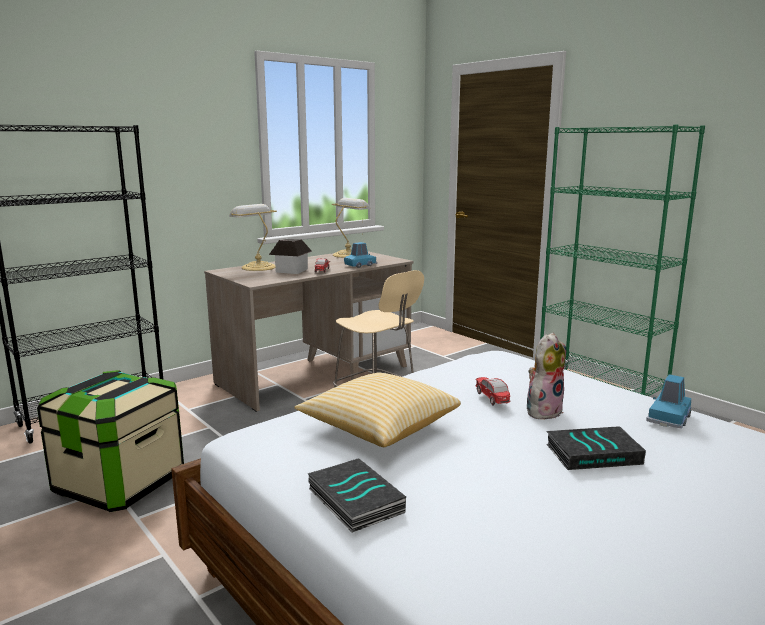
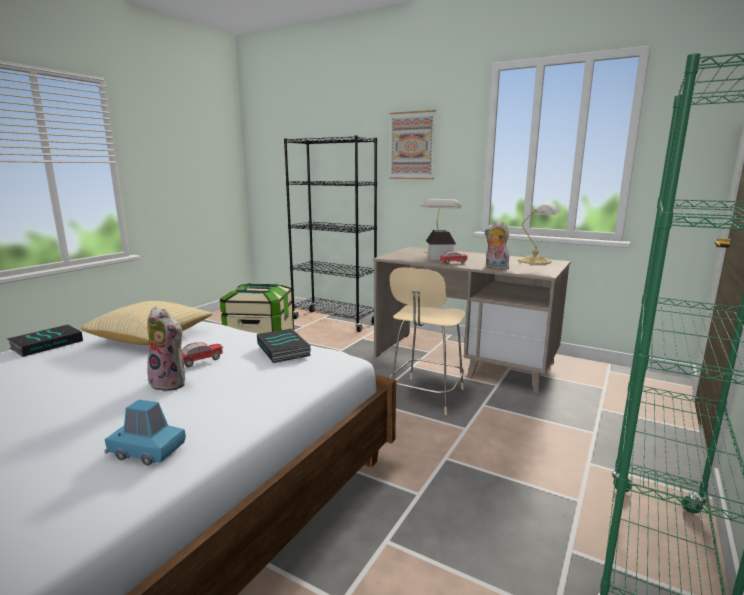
camera: 70 degrees right, 0 degrees up
(168, 139) = (412, 145): none -> picture
(360, 265) = (495, 268): blue toy car -> plush toy
(593, 453) = (71, 408): book -> book (284, 350)

